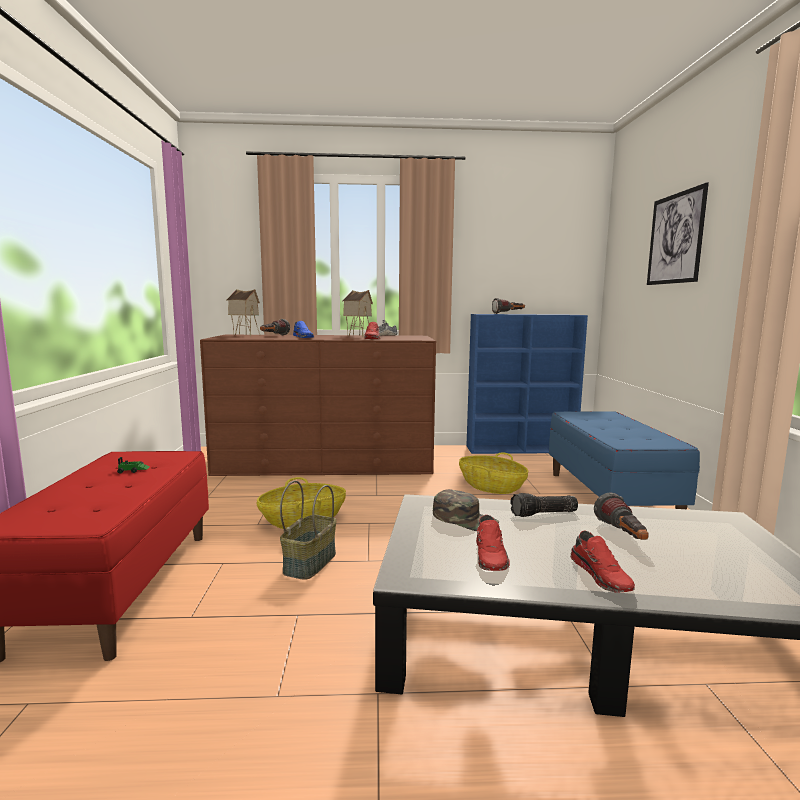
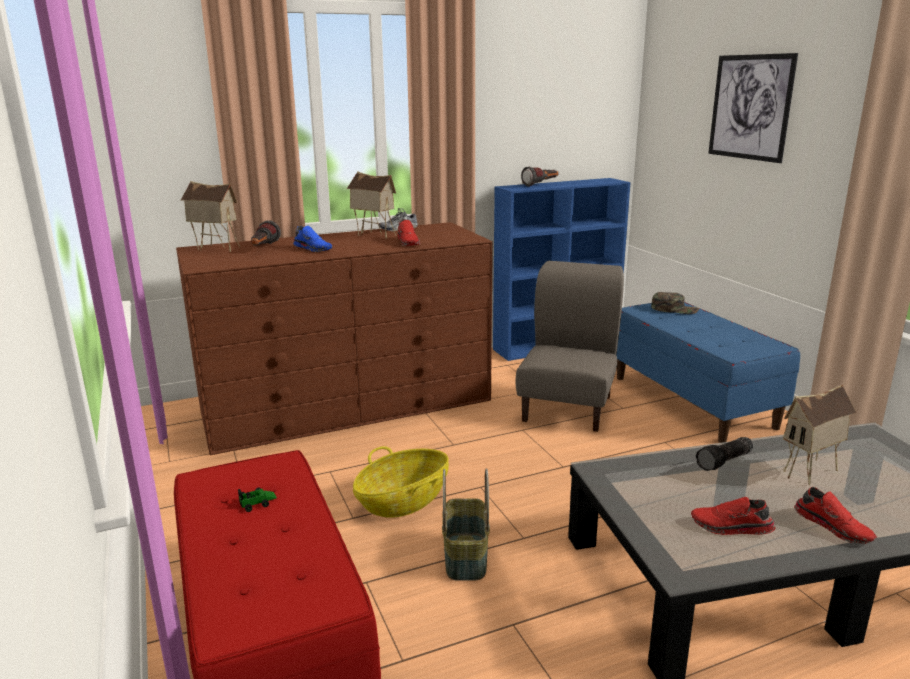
camera: 20 degrees left, 10 degrees up
(465, 519) = (663, 484): green cap -> green cap (674, 309)
(491, 487) = (568, 408): basket -> grey chair
(491, 557) = (731, 528): red shoe -> red shoe turned 120 degrees clockwise
(623, 536) = (810, 474): flashlight -> toy house

